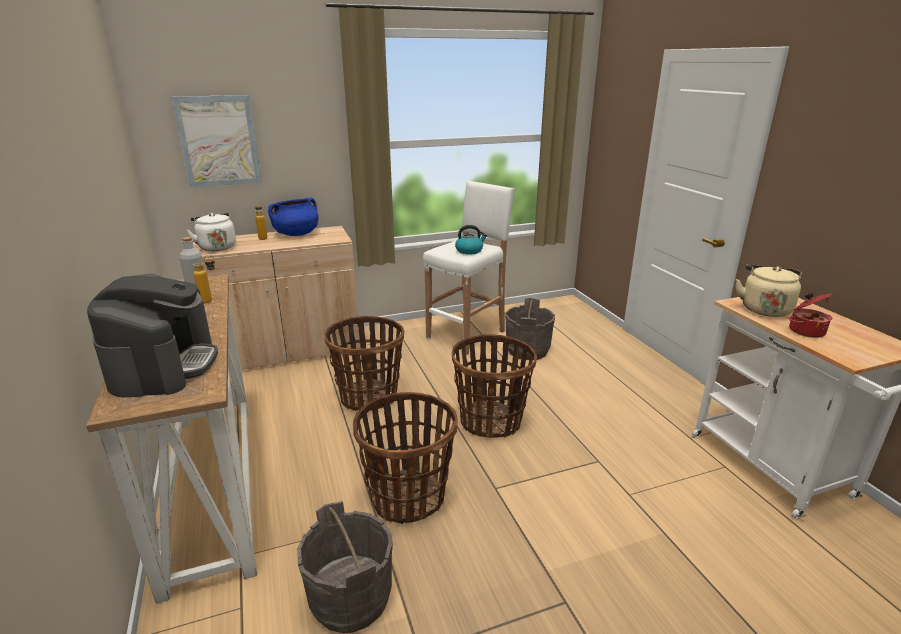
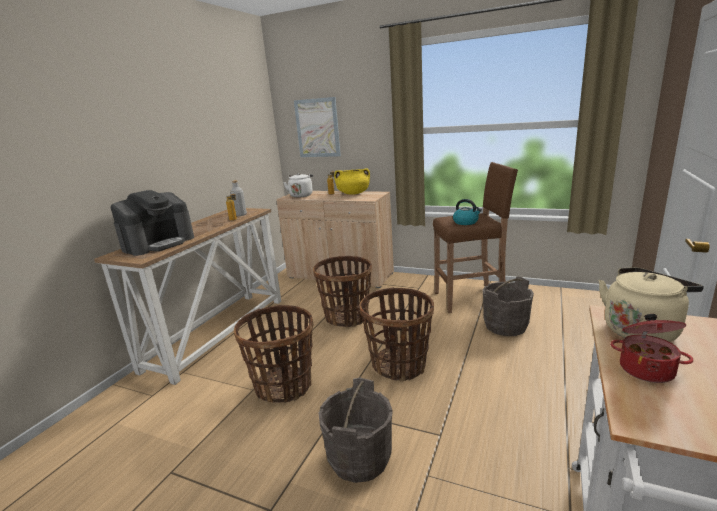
camera: 45 degrees right, 5 degrees down
(296, 234) = (353, 193): blue cooking pot -> yellow cooking pot
(350, 599) = (187, 421): grey bucket -> grey bucket (359, 457)
(467, 334) = (470, 299): white stool -> brown stool

